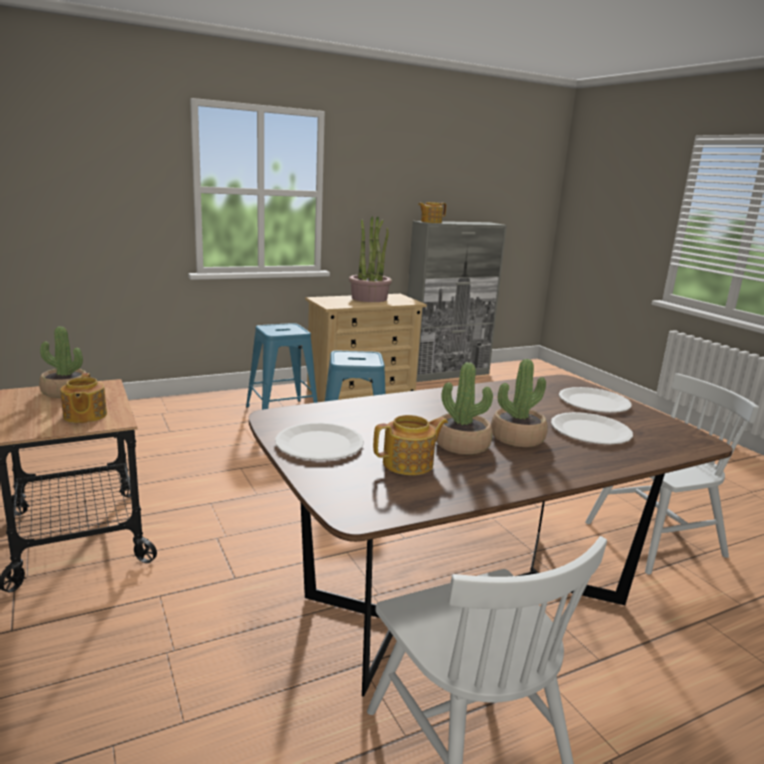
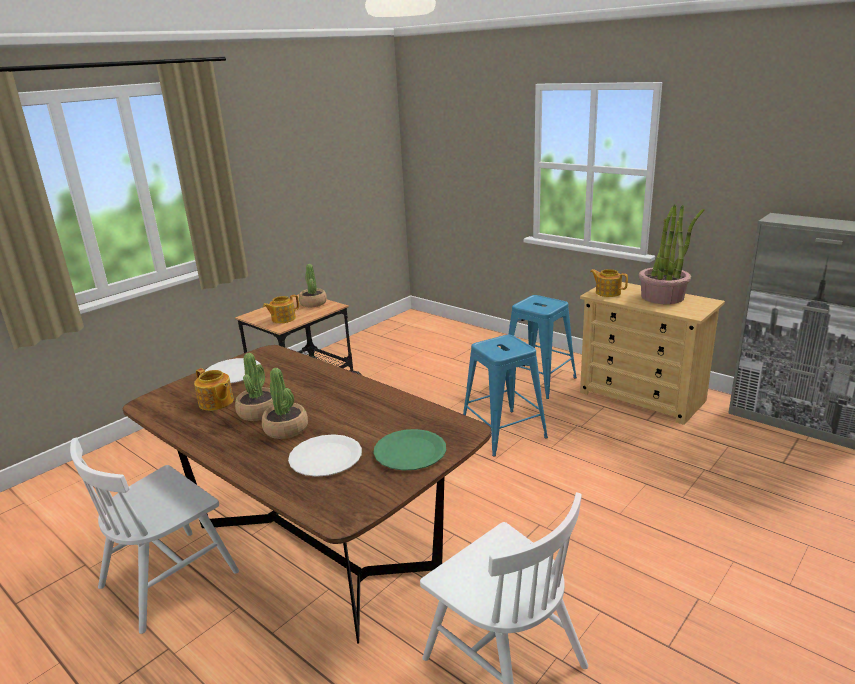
camera: 70 degrees right, 5 degrees up
(430, 222) = (782, 218): teapot -> teapot (607, 292)
(593, 402) = (409, 451): white plate -> green plate

